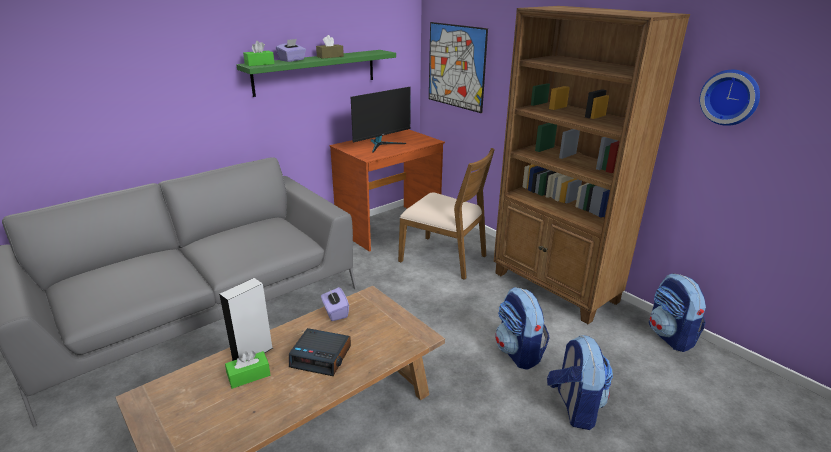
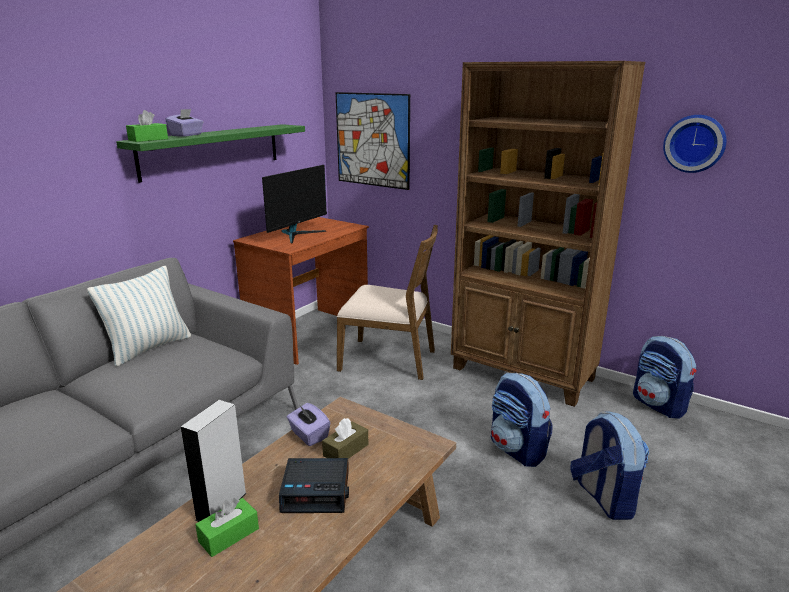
camera: 15 degrees left, 5 degrees down
(245, 226) = (149, 348): none -> pillow
(330, 56) = (230, 131): brown tissue box -> brown tissue box (346, 450)

